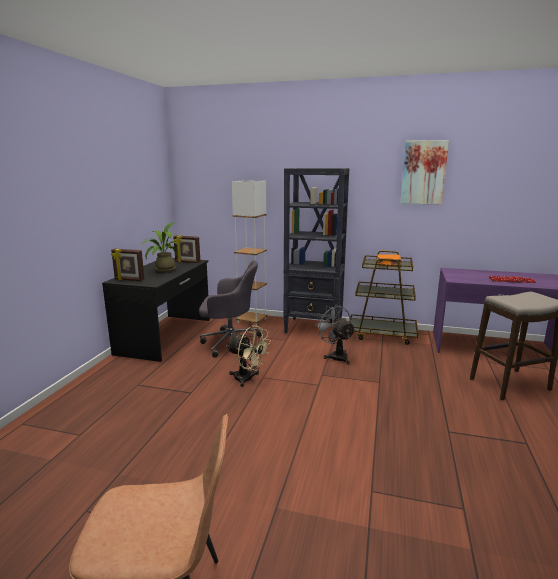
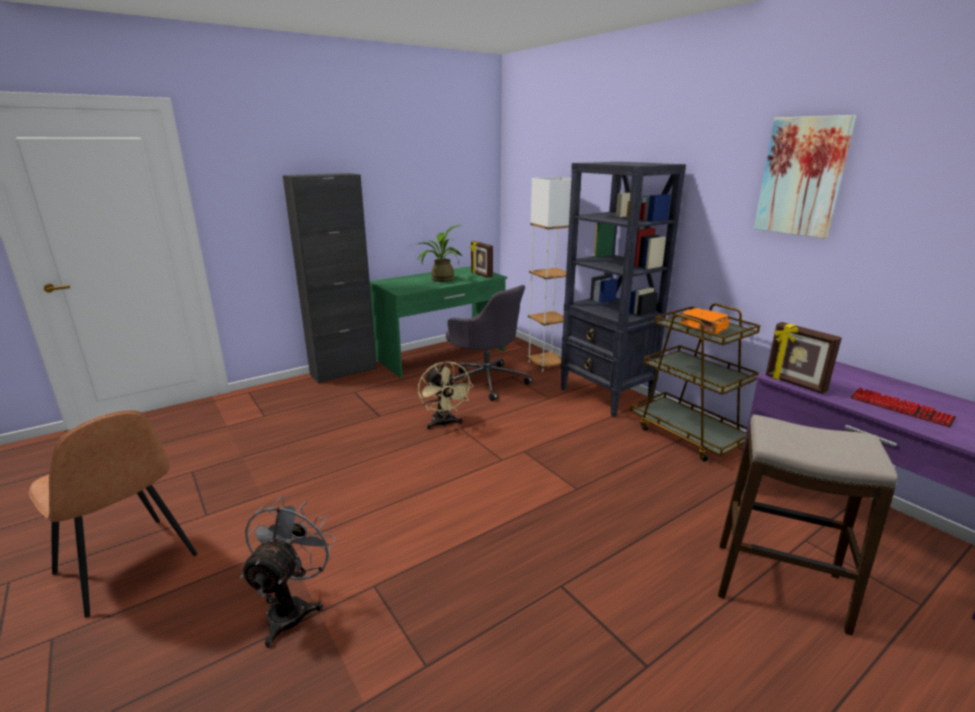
camera: 40 degrees right, 5 degrees up
(99, 373) = (343, 371): none -> black cabinet
(129, 280) = (391, 283): picture frame -> picture frame (794, 384)
(166, 336) = (441, 355): black desk -> green desk
(336, 356) = (576, 437): grey fan -> grey fan (292, 608)

